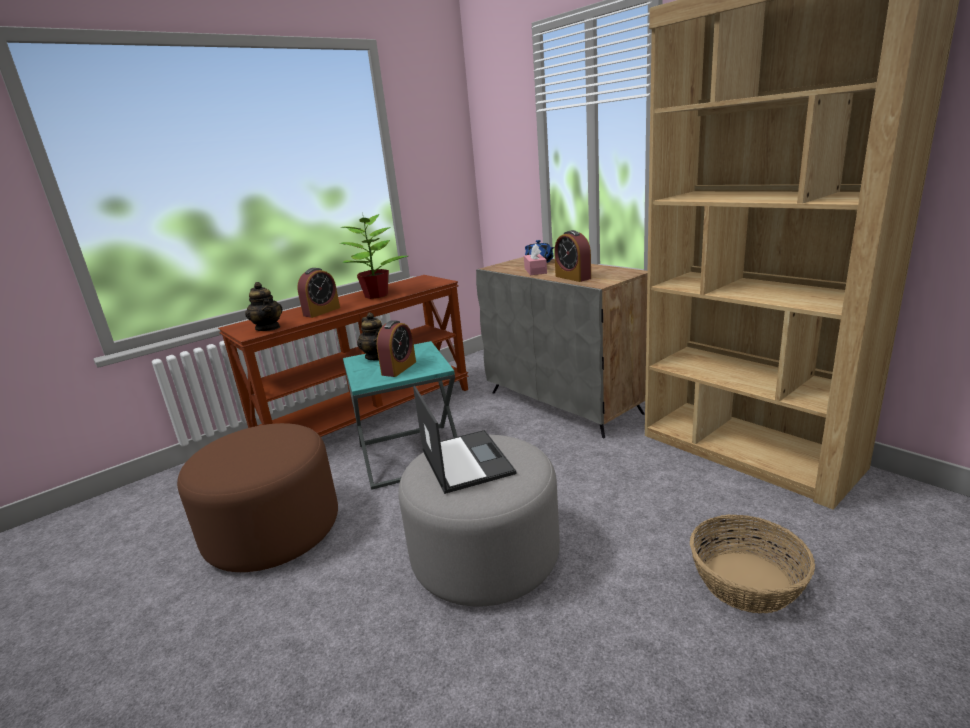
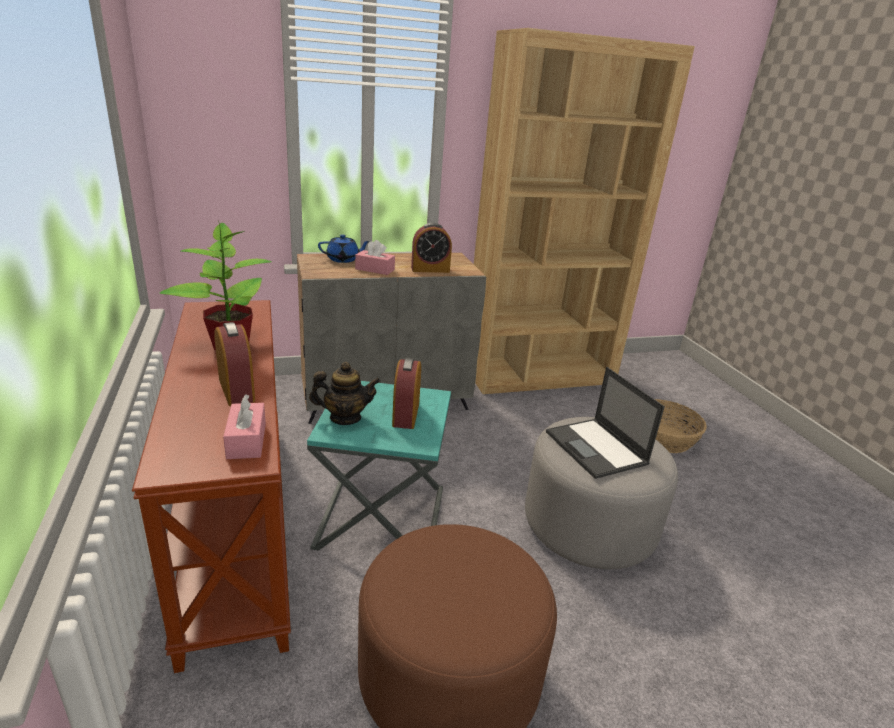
camera: 70 degrees left, 5 degrees up
(268, 328) = (246, 441): teapot -> pink tissue box
(399, 368) = (406, 414): alarm clock -> alarm clock turned 135 degrees counterclockwise
(465, 460) = (597, 448): laptop -> laptop turned 120 degrees counterclockwise

